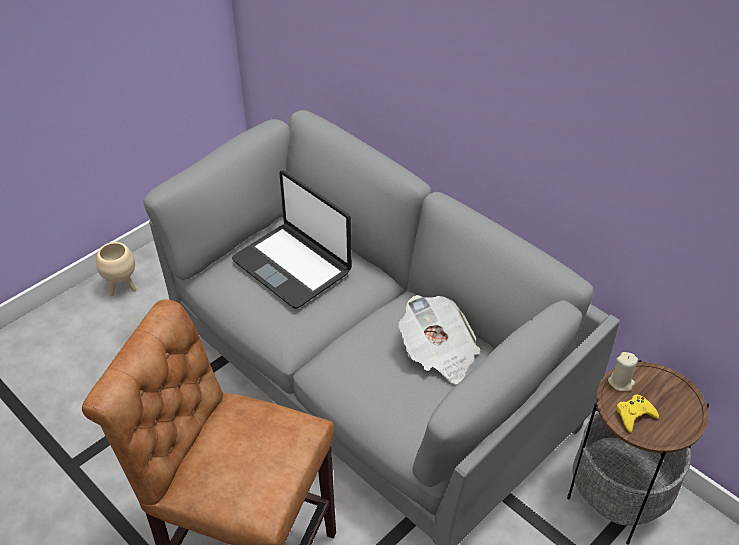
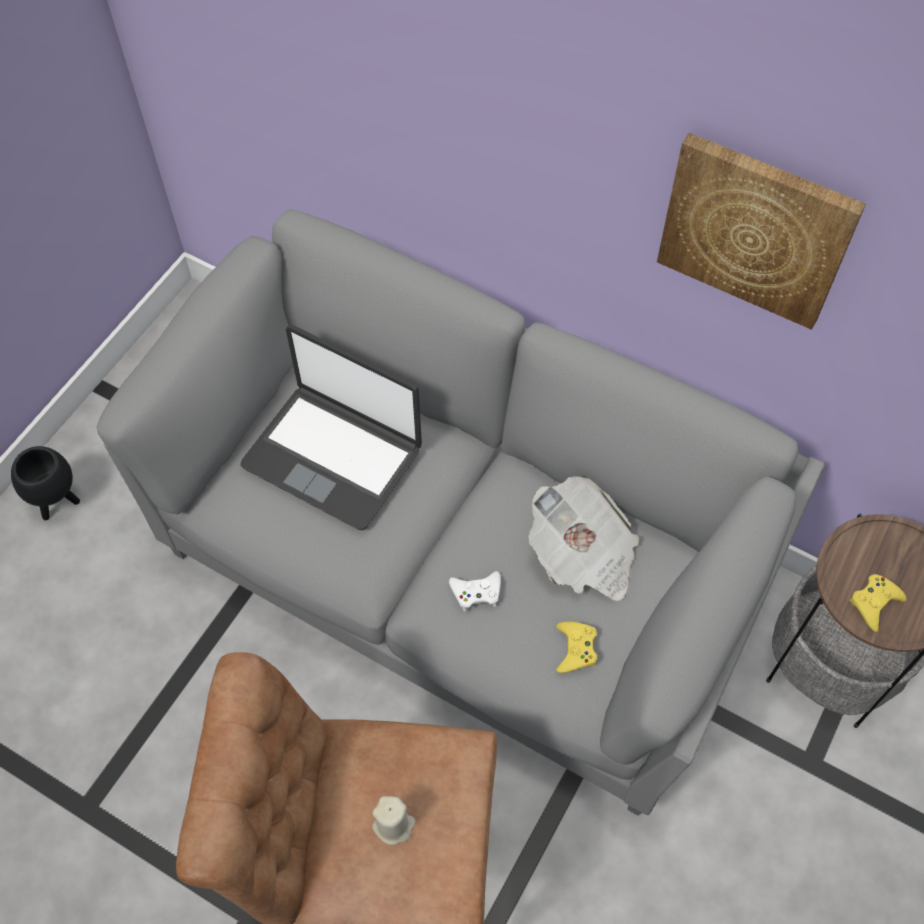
camera: 15 degrees left, 15 degrees up
(122, 288) = (58, 502): beige planter -> black planter
(358, 360) = (476, 592): none -> white game controller
(414, 406) = (575, 649): none -> yellow game controller
(573, 123) = (756, 229): none -> picture
(621, 382) = (844, 556): beige candle -> beige candle (394, 825)

